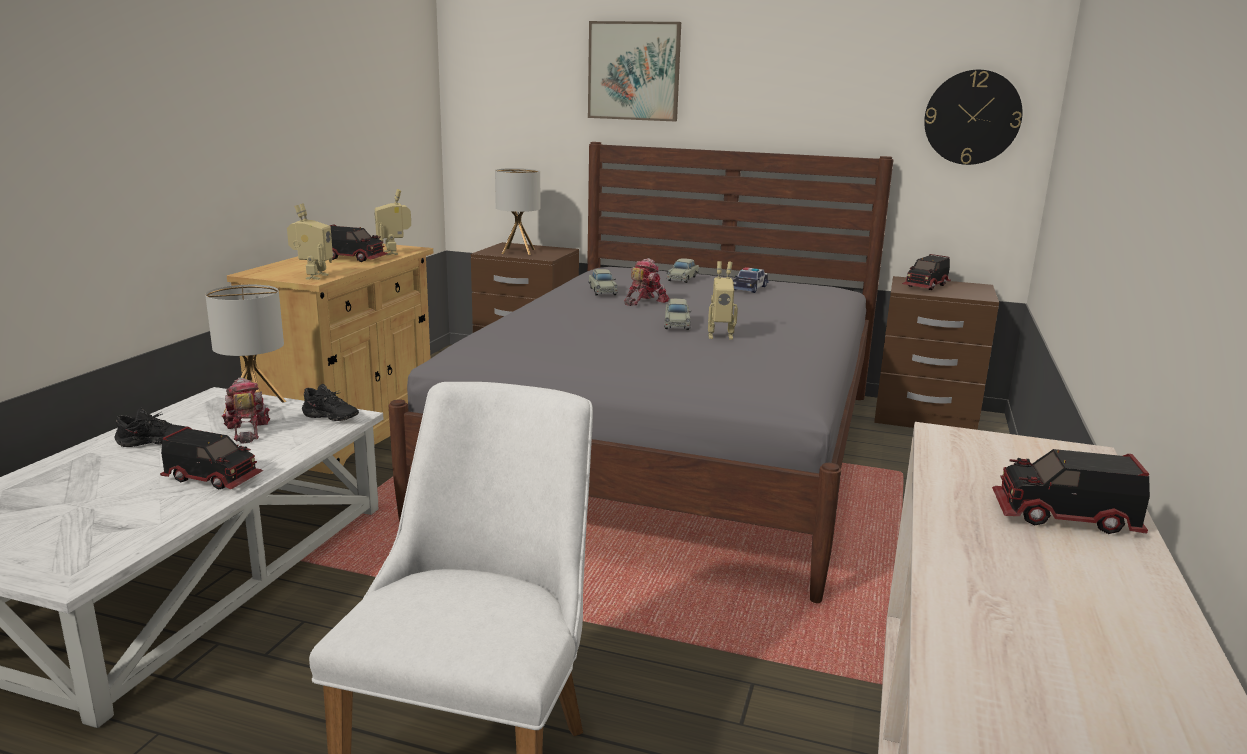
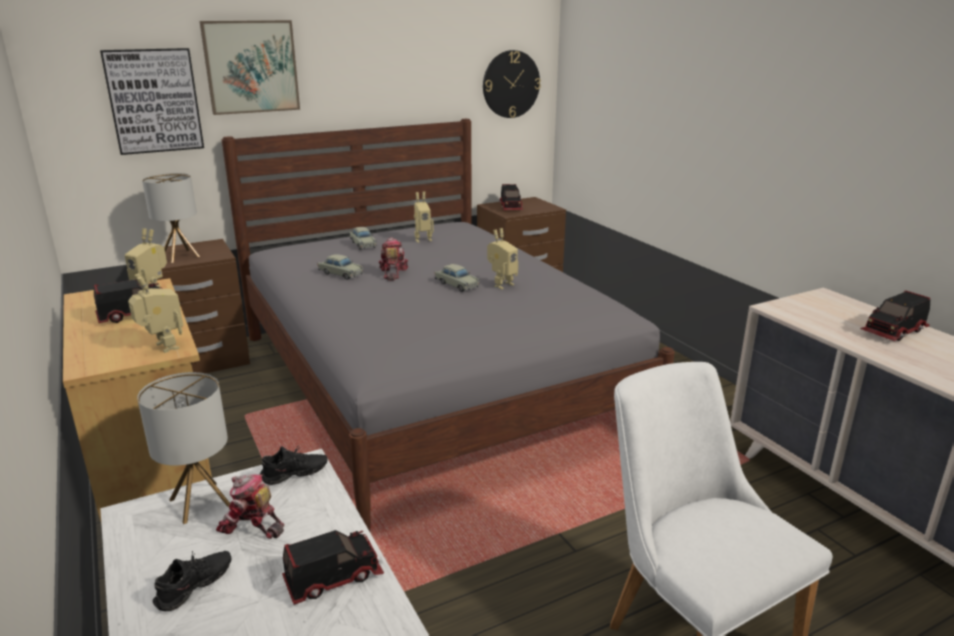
camera: 45 degrees left, 5 degrees up
(540, 99) = (154, 101): none -> picture
(749, 288) = (422, 239): toy car -> toy robot

